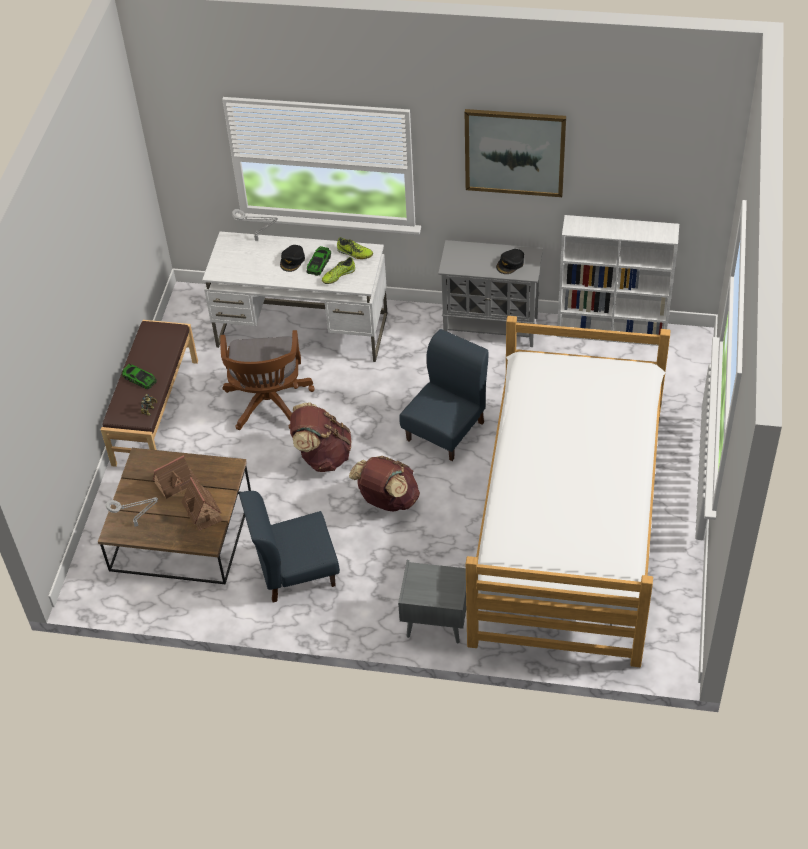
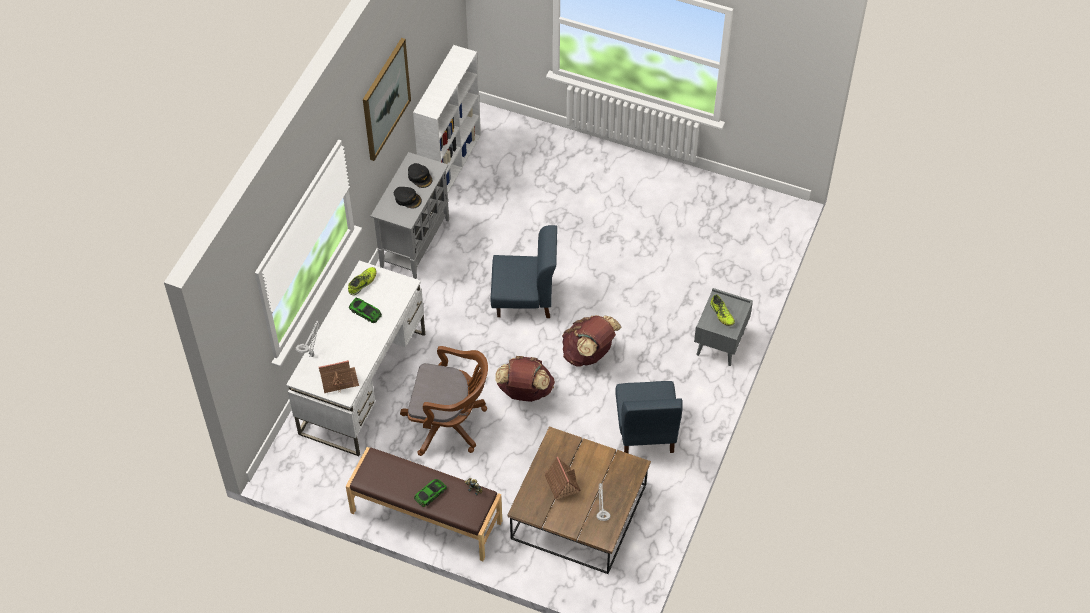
camera: 80 degrees left, 5 degrees up
(203, 511) = (600, 466): toy house -> toy house (339, 380)
(292, 260) = (353, 331): black cap -> black cap (407, 199)
(338, 276) = (387, 300): shoe -> shoe (721, 314)
(446, 431) = (524, 299): blue chair -> blue chair turned 135 degrees clockwise
(567, 527) = (649, 241): bed -> none

